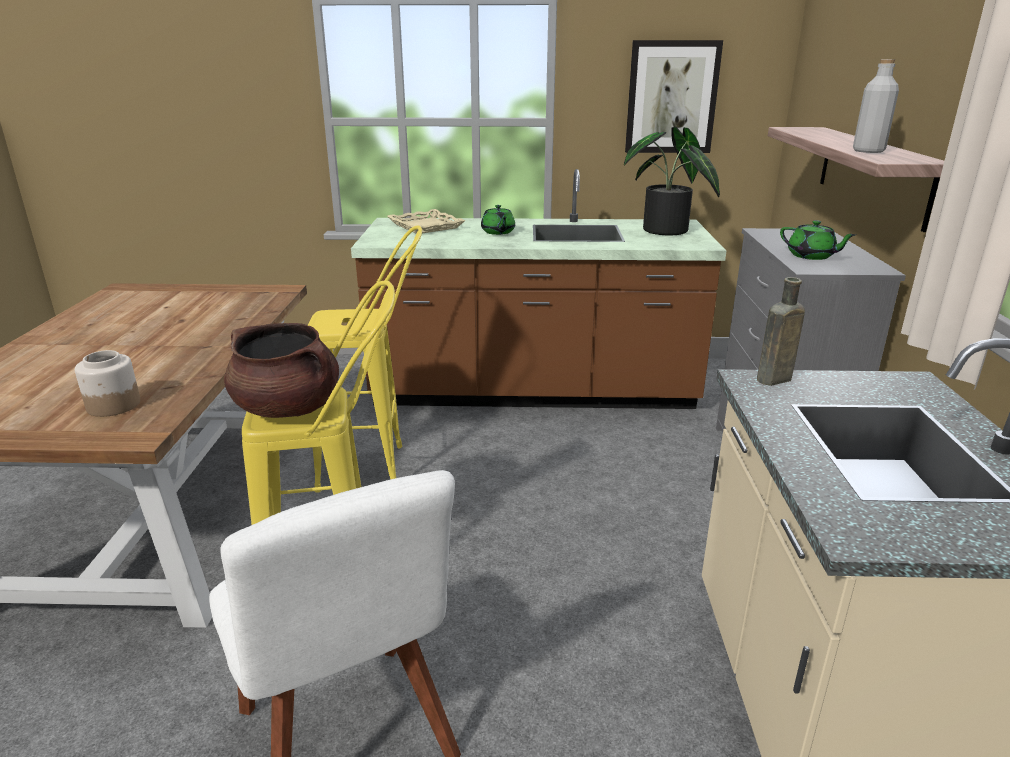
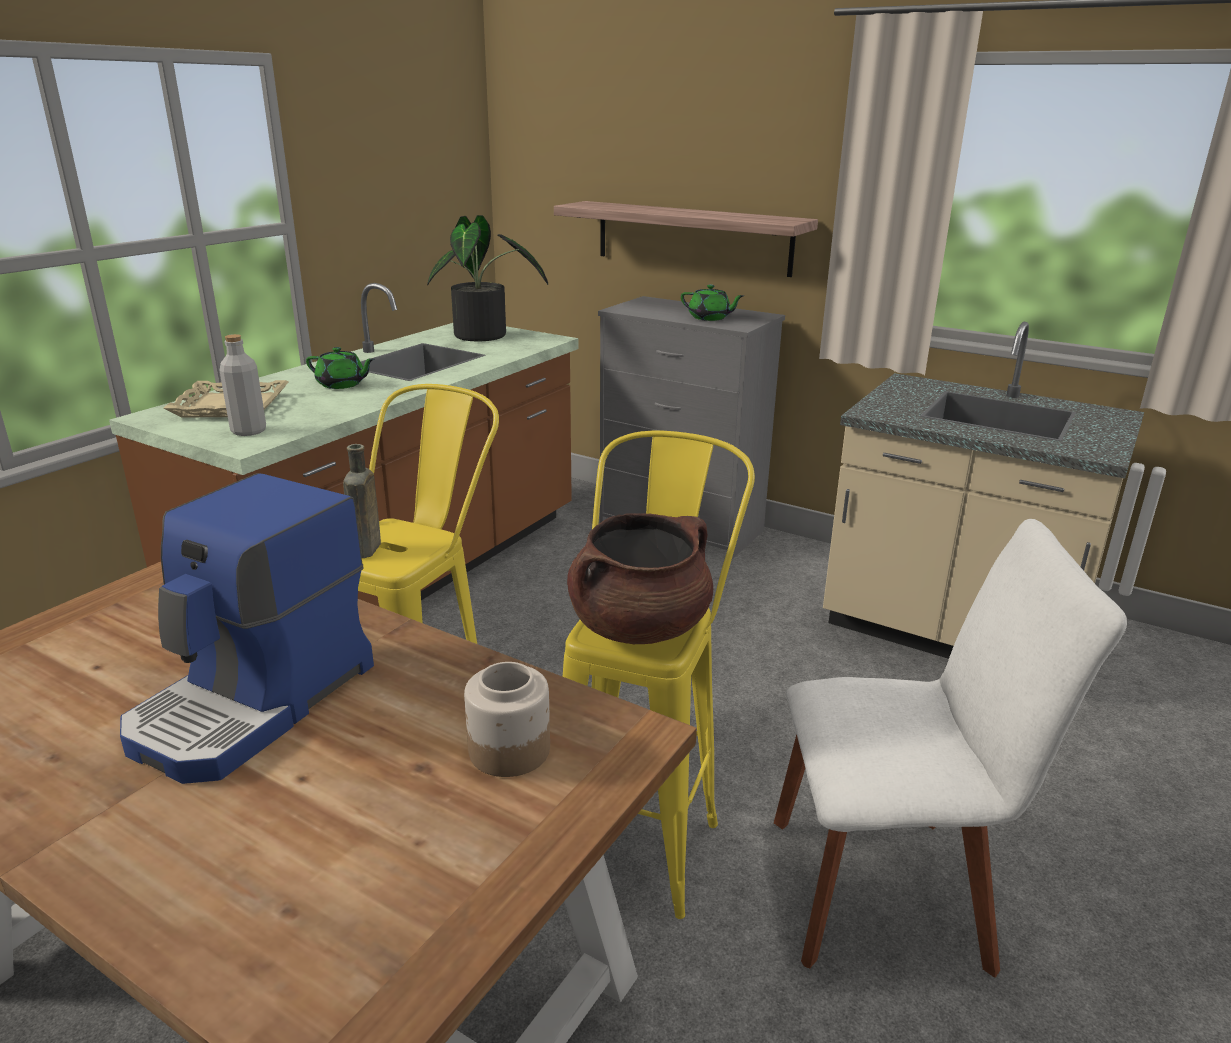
camera: 60 degrees left, 0 degrees up
(144, 342) = (256, 703): none -> coffee machine
(671, 97) = (402, 182): picture -> none
(772, 380) = (875, 408): brown bottle -> brown bottle (365, 550)
(811, 256) = (710, 318): green teapot -> green teapot turned 45 degrees clockwise
(868, 151) = (736, 217): grey bottle -> grey bottle (249, 431)

